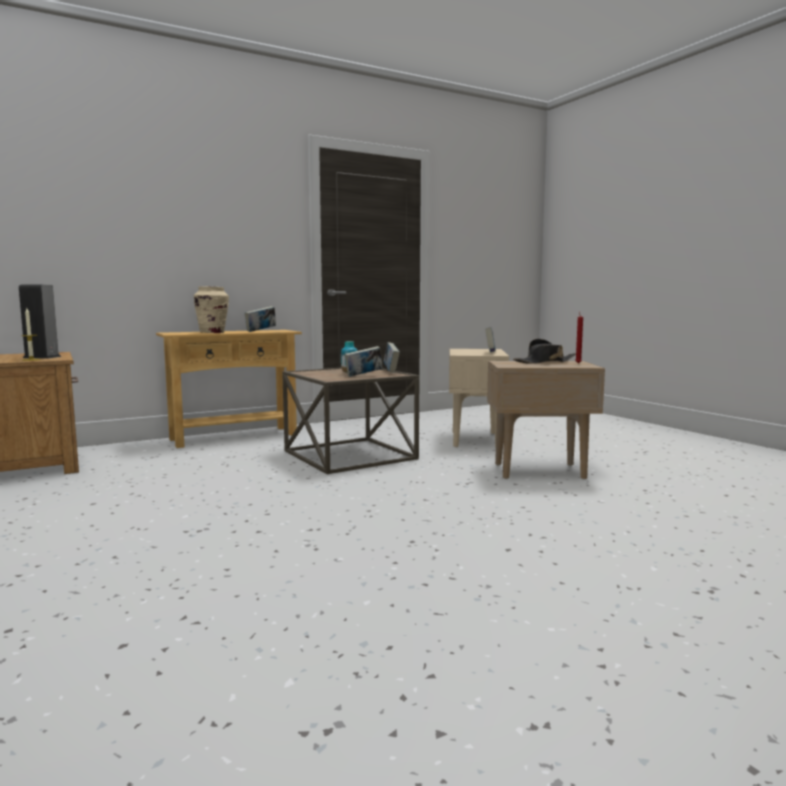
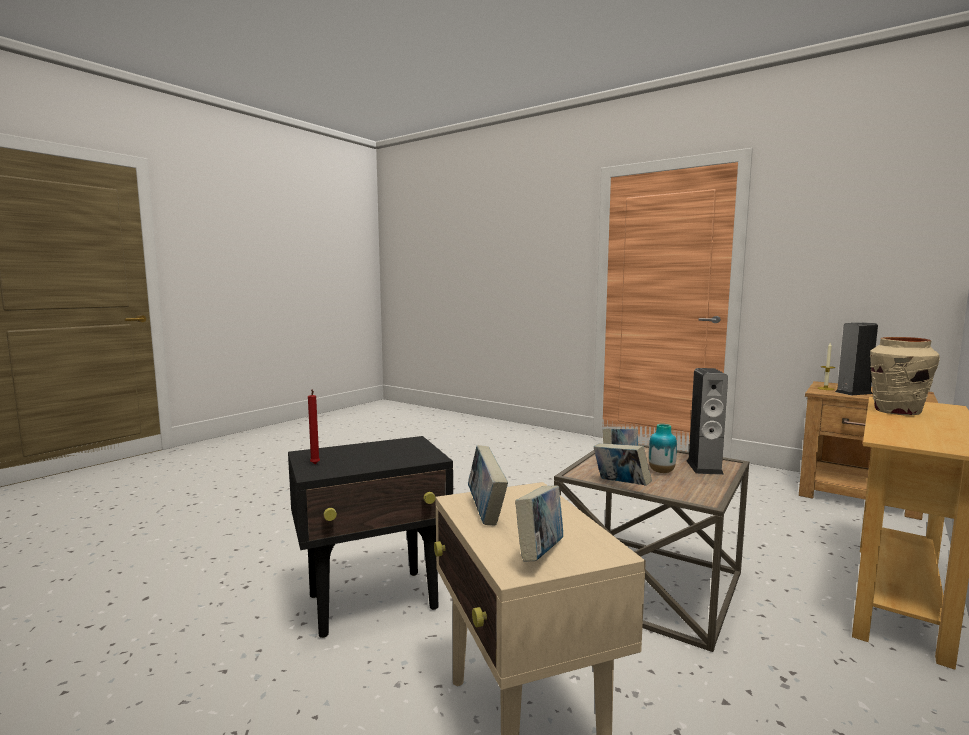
camera: 155 degrees right, 0 degrees up
(261, 331) = (900, 429): book -> book (540, 553)
(318, 372) = (704, 467): none -> speaker
(538, 471) = (374, 602): beige side table -> black side table
(544, 362) = (366, 462): black hat -> none

